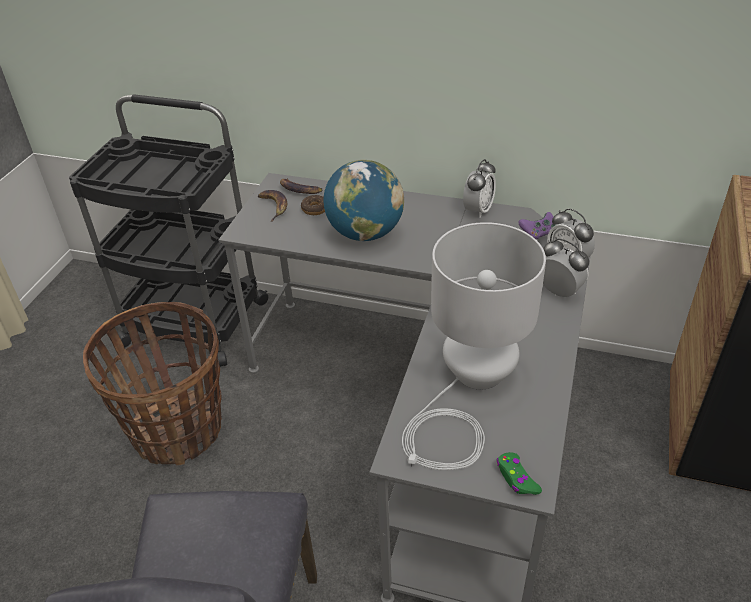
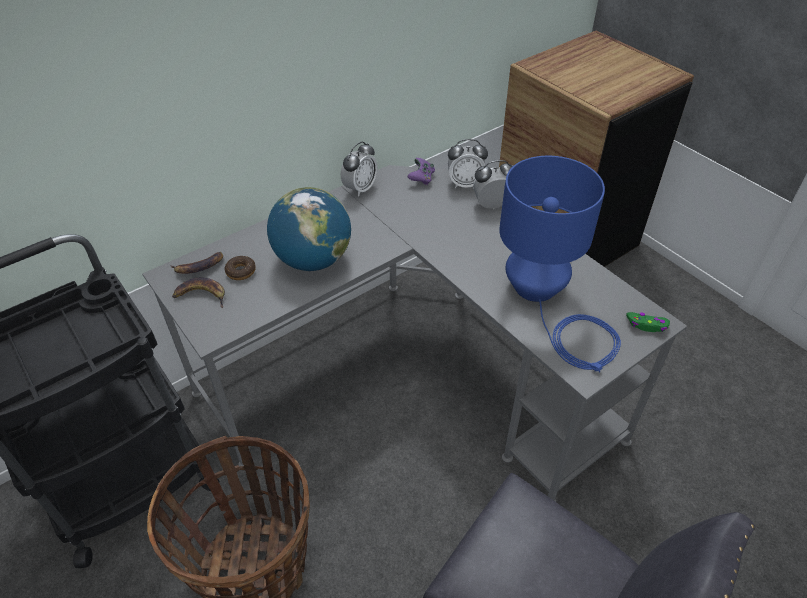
camera: 55 degrees left, 5 degrees up
(465, 396) = (553, 307): grey table lamp -> blue table lamp
(478, 210) = (360, 189): alarm clock -> alarm clock turned 60 degrees clockwise

